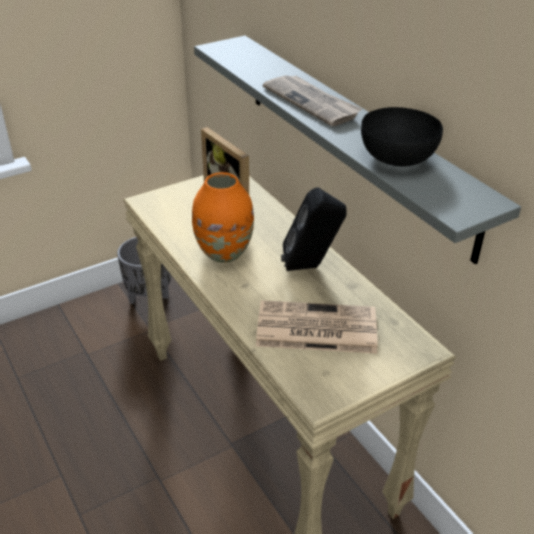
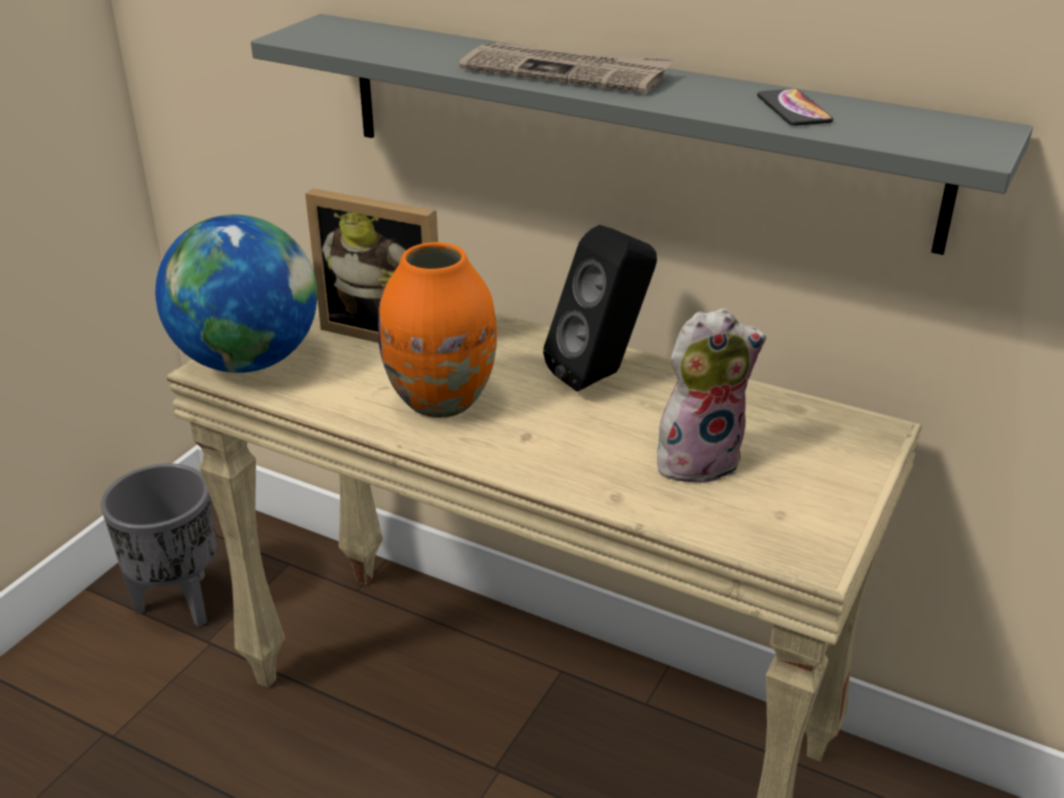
camera: 30 degrees left, 5 degrees down
(160, 203) = (248, 361): none -> globe
(314, 328) = (698, 459): newspaper -> plush toy
(396, 157) = (793, 109): black bowl -> phone

